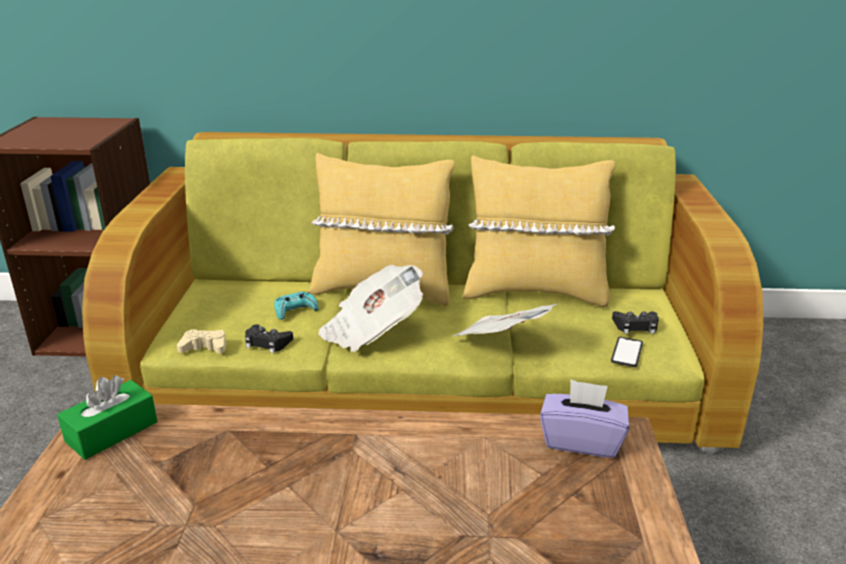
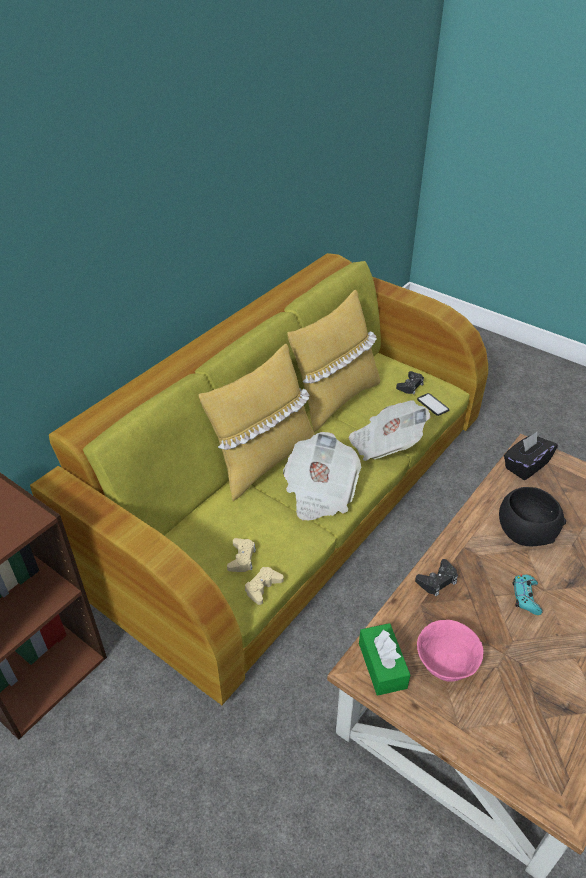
camera: 55 degrees left, 15 degrees up
(137, 478) = (445, 665): none -> pink bowl
(237, 325) = (242, 558): none -> beige game controller
(267, 343) = (287, 551): black game controller -> black game controller (437, 581)
(295, 310) = (253, 518): turquoise game controller -> turquoise game controller (526, 597)
(438, 479) = (525, 532): none -> black bowl
(581, 440) = (525, 466): purple tissue box -> black tissue box

